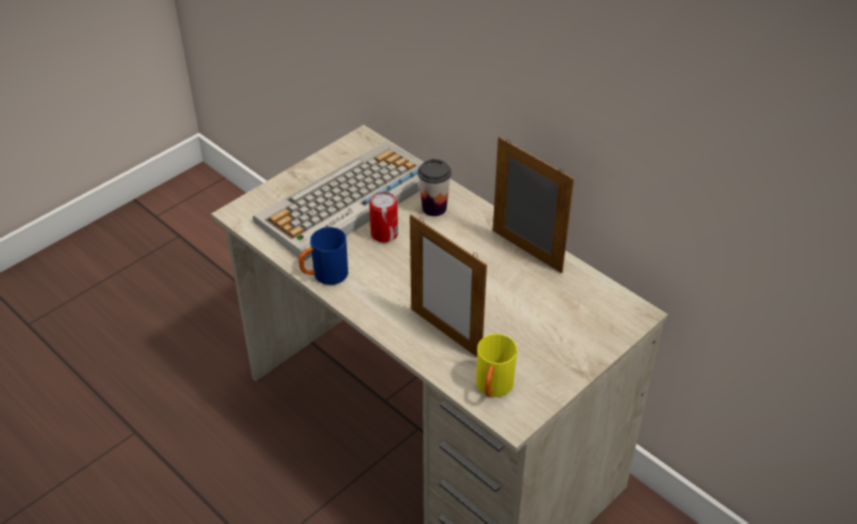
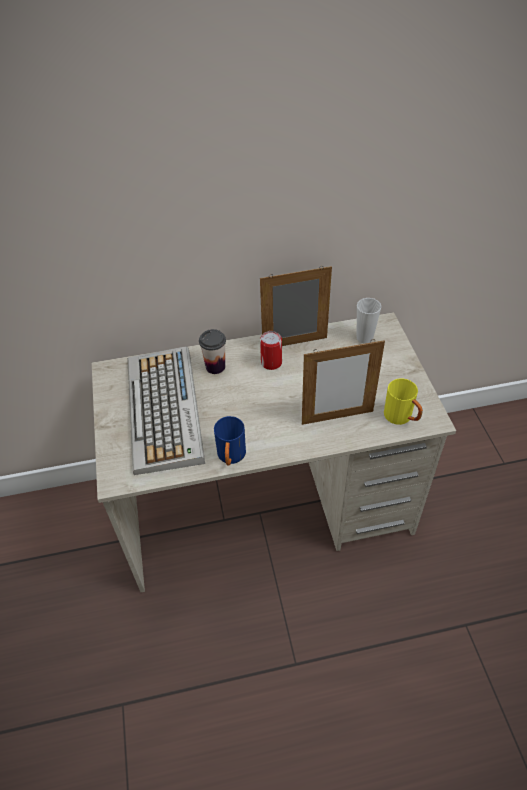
camera: 55 degrees left, 5 degrees up
(384, 234) = (217, 404): can -> can (271, 363)
(593, 305) = (364, 338): none -> cup

